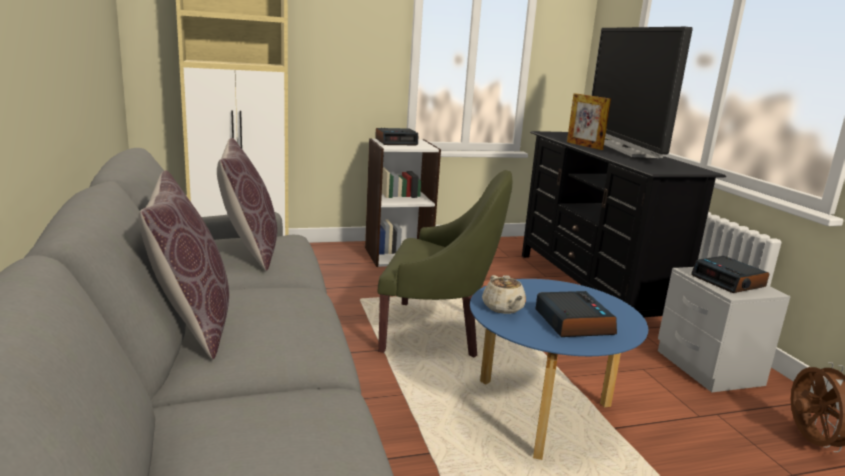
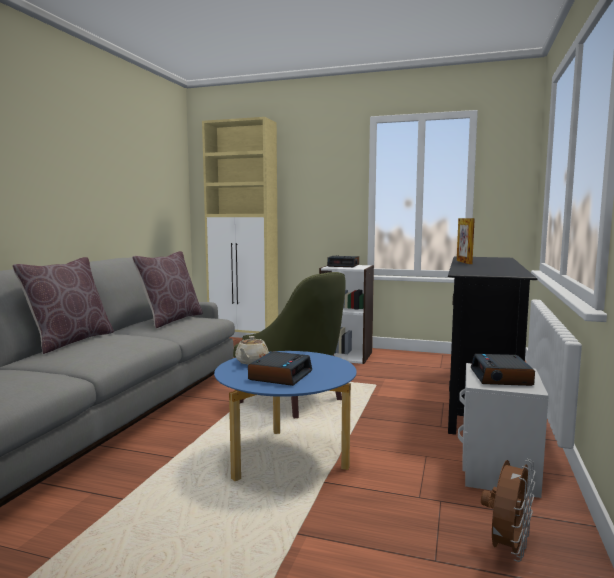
camera: 35 degrees right, 10 degrees down
(625, 149) = (500, 264): television -> none

